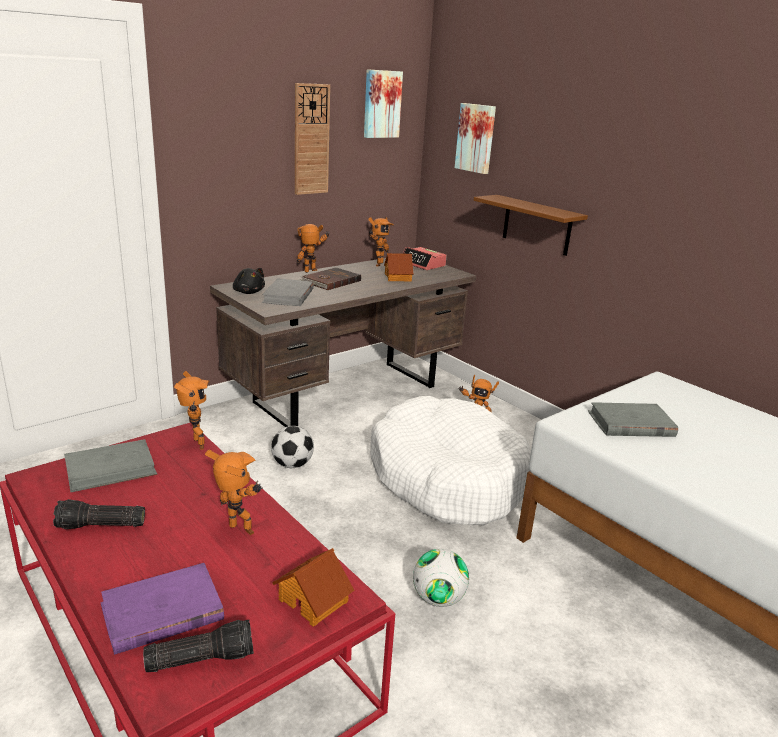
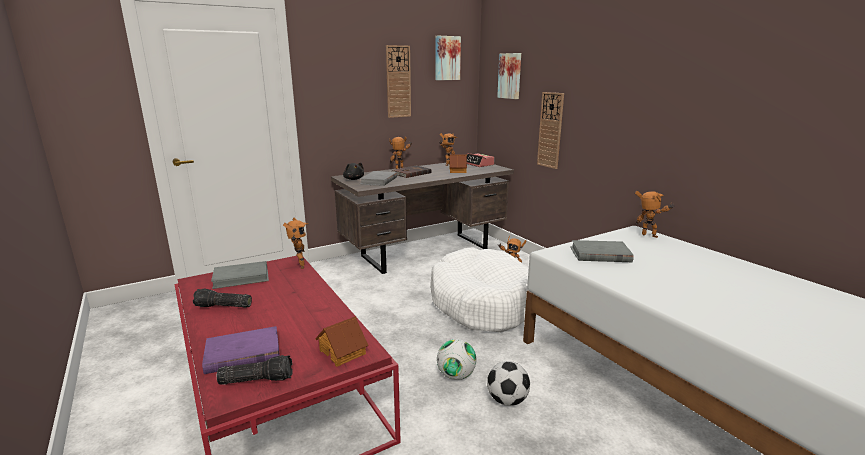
camera: 10 degrees right, 5 degrees down
(239, 532) = (308, 313): toy robot -> toy robot (649, 236)
(292, 465) = (377, 292): football -> football (507, 400)
(537, 225) = (550, 130): brown shelf -> wall clock

